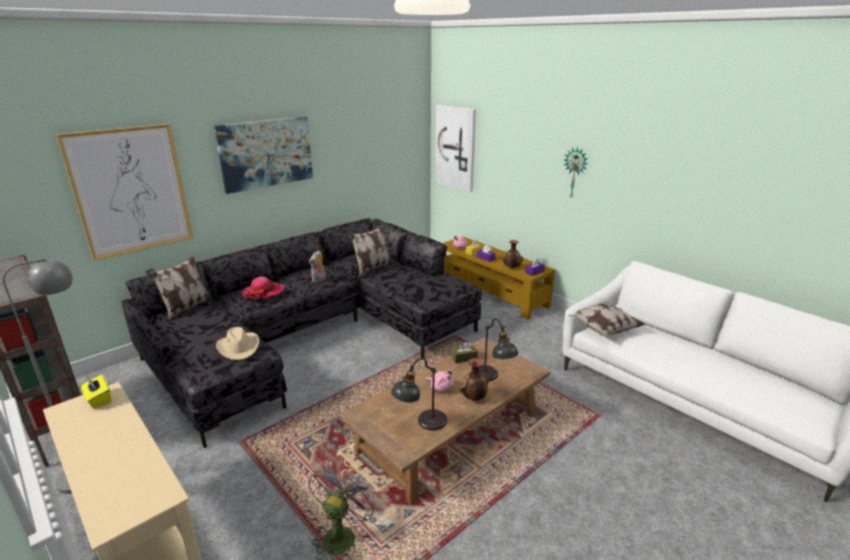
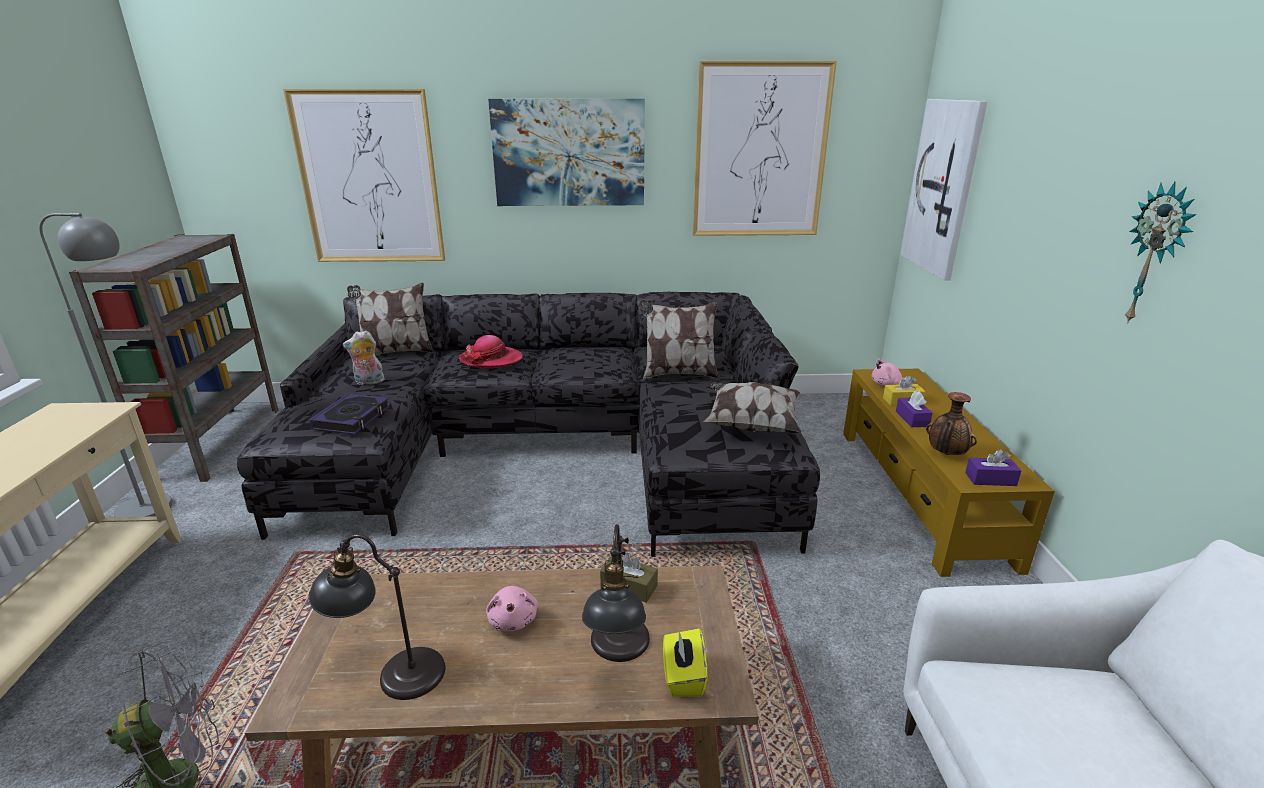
camera: 40 degrees right, 0 degrees up
(99, 399) = (90, 414): yellow tissue box -> yellow tissue box (683, 676)
(239, 347) = (352, 419): beige hat -> book
(319, 280) = (577, 366): plush toy -> plush toy (368, 382)
(365, 139) = (760, 152): none -> picture
(474, 398) = (532, 676): vase -> none
(602, 329) = (1008, 688): pillow -> pillow (751, 425)

